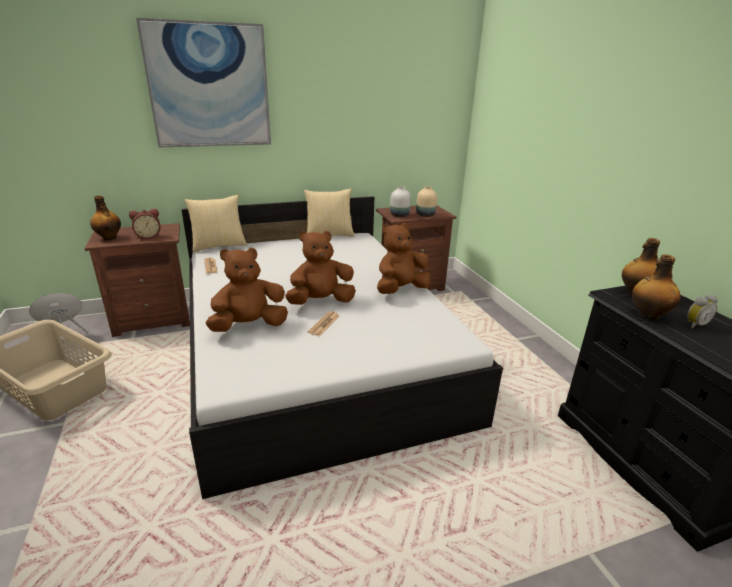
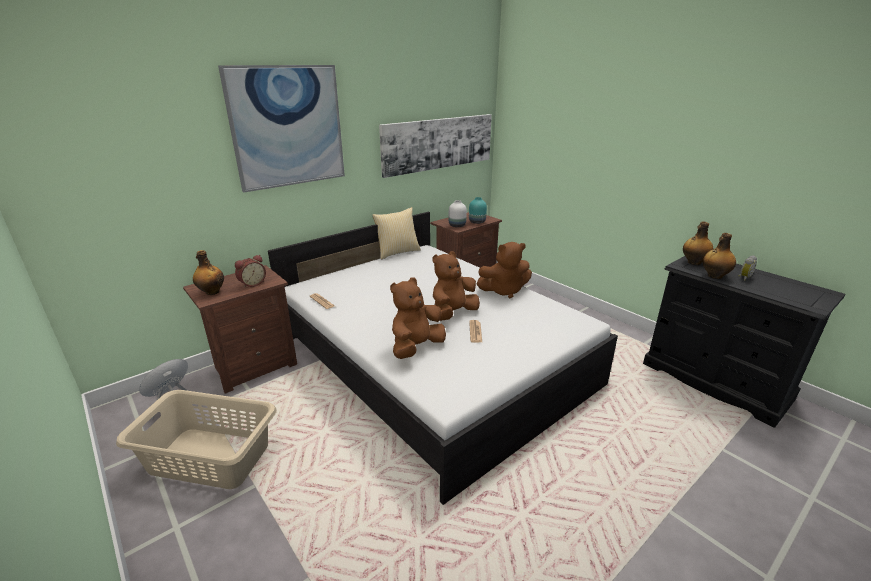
camera: 20 degrees left, 0 degrees up
(219, 246) = (306, 280): pillow -> none
(392, 122) = (438, 143): none -> picture
(400, 290) = (504, 291): brown plush toy -> brown plush toy turned 135 degrees counterclockwise
(425, 215) = (477, 222): beige vase -> turquoise vase

